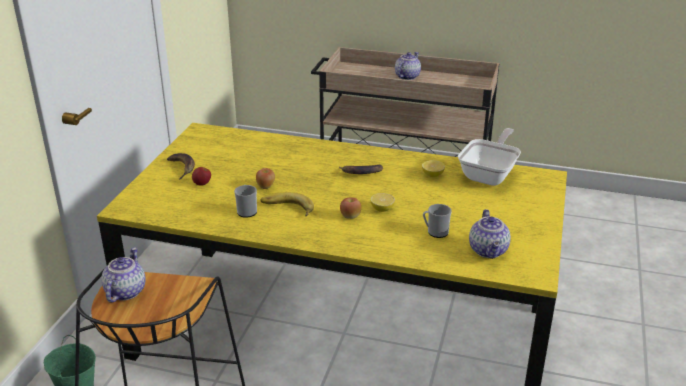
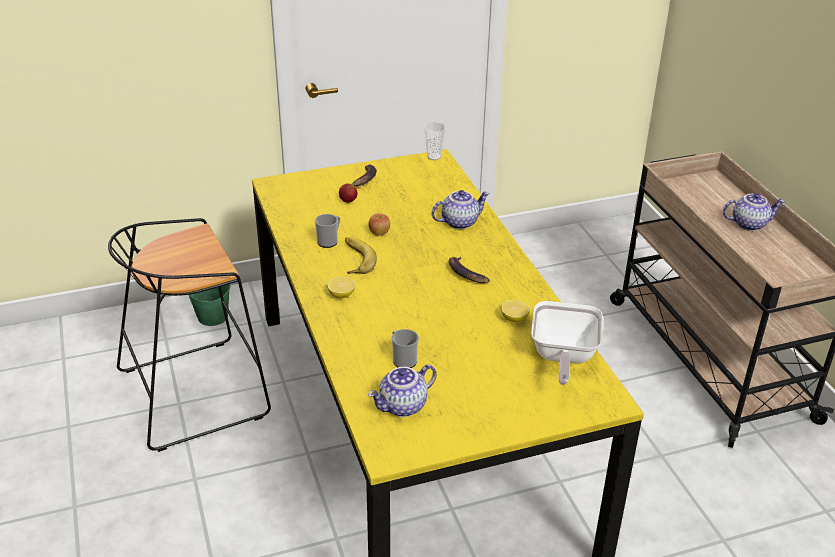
camera: 55 degrees right, 5 degrees up
(125, 291) = (184, 242): teapot -> teapot (459, 222)
(195, 130) = (434, 156): none -> cup
(350, 216) = (378, 299): apple -> none
(382, 209) = (411, 312): lemon -> lemon (341, 295)
(490, 174) = (562, 357): frying pan -> frying pan turned 105 degrees clockwise

